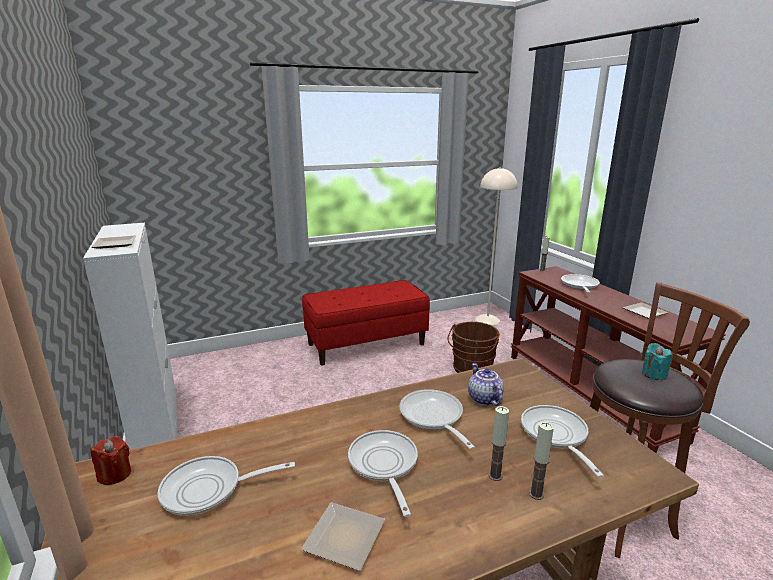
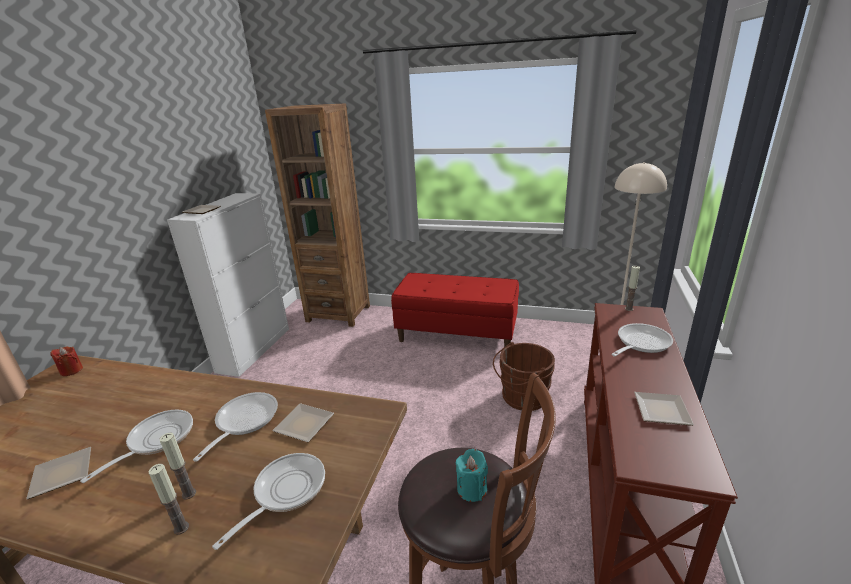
camera: 40 degrees right, 5 degrees up
(209, 490) = (78, 402): frying pan -> none
(219, 362) = (338, 313): none -> brown bookcase
(483, 399) = (302, 425): teapot -> plate

